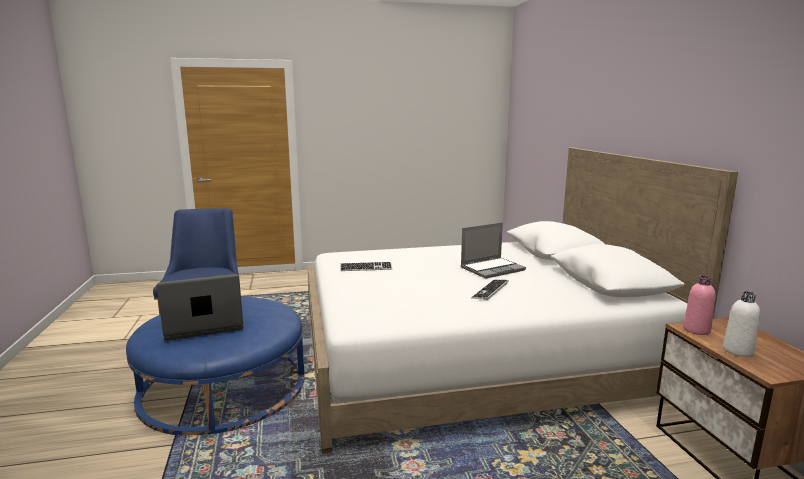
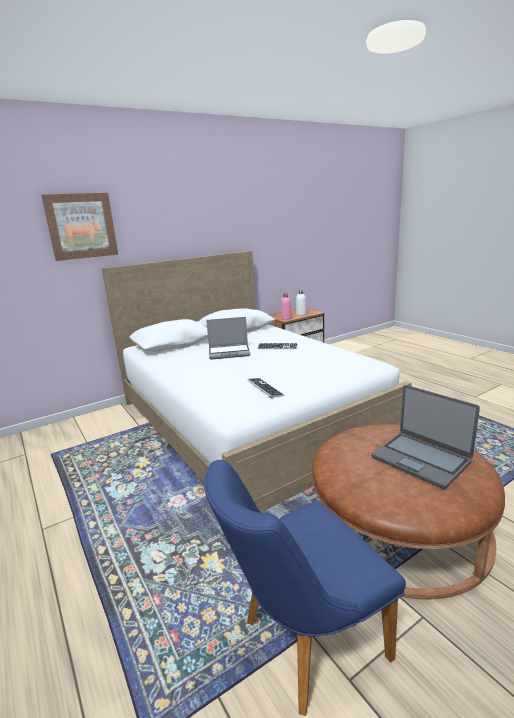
camera: 110 degrees left, 5 degrees up
(223, 386) = (398, 524): blue ottoman -> brown ottoman
(492, 269) = (230, 352): laptop -> laptop turned 135 degrees clockwise
(575, 100) = (81, 226): none -> picture

